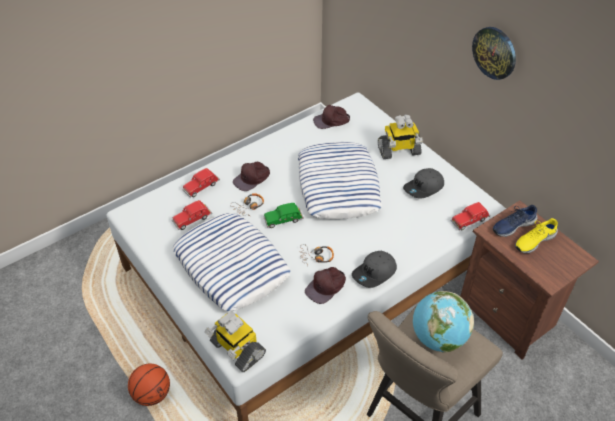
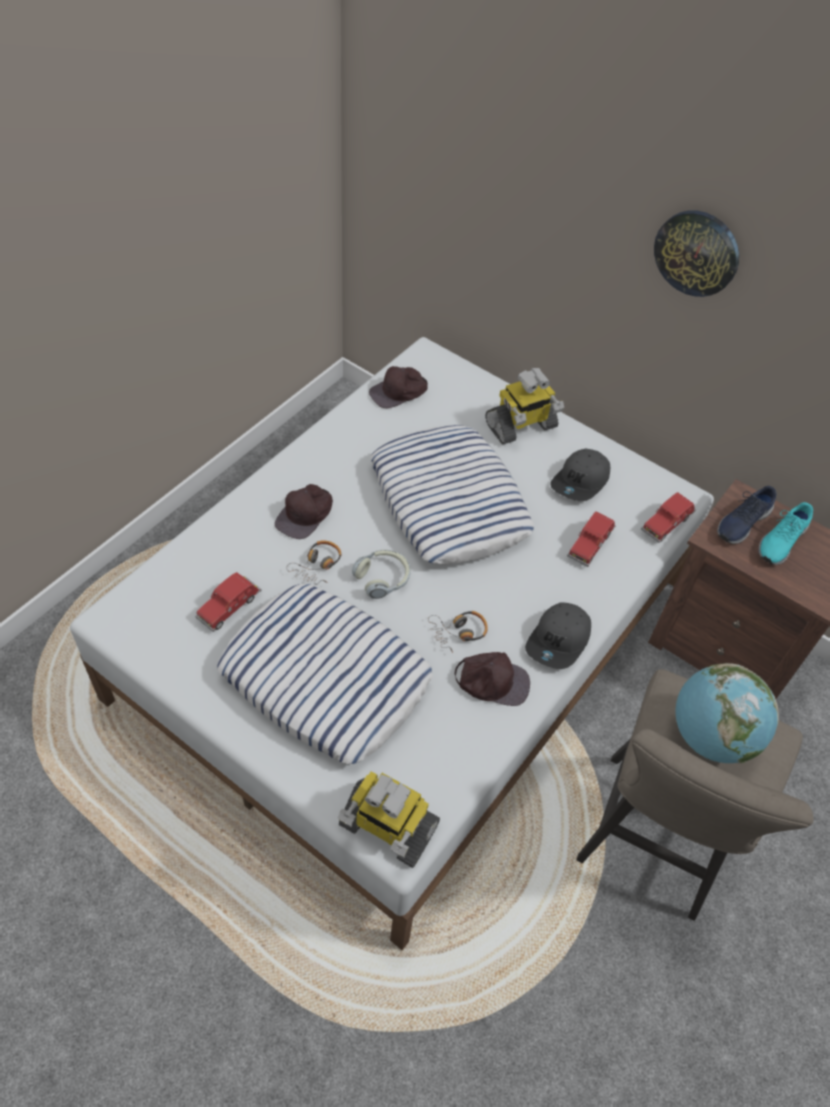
camera: 20 degrees left, 5 degrees up
(152, 394) = (223, 916): basketball -> none
(201, 187) = (225, 545): red toy car -> red toy car (590, 544)
(283, 220) = (383, 578): green toy car -> headphones
(326, 287) = (492, 681): brown cap -> brown cap turned 105 degrees counterclockwise
(534, 240) = (780, 541): yellow shoe -> turquoise shoe

